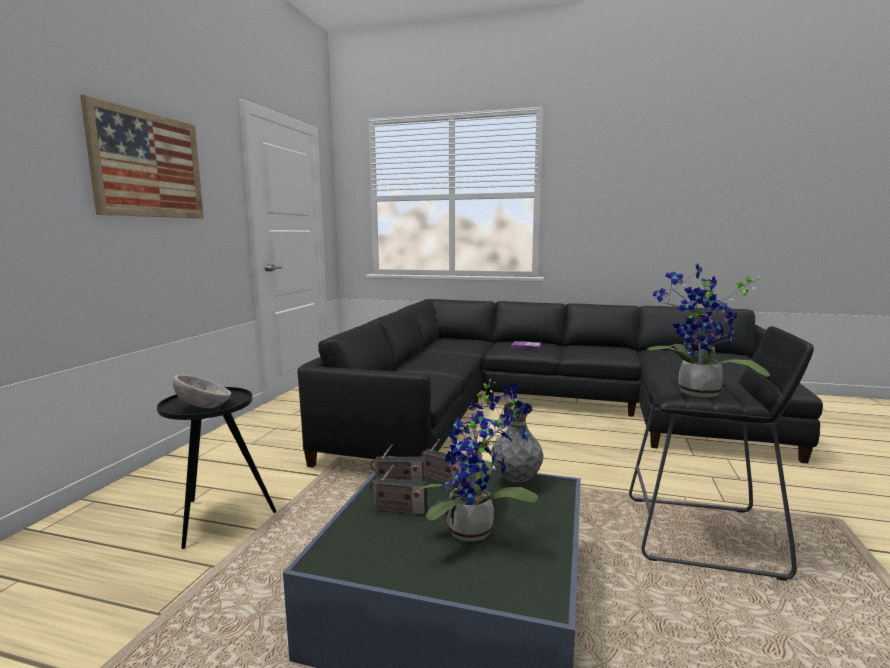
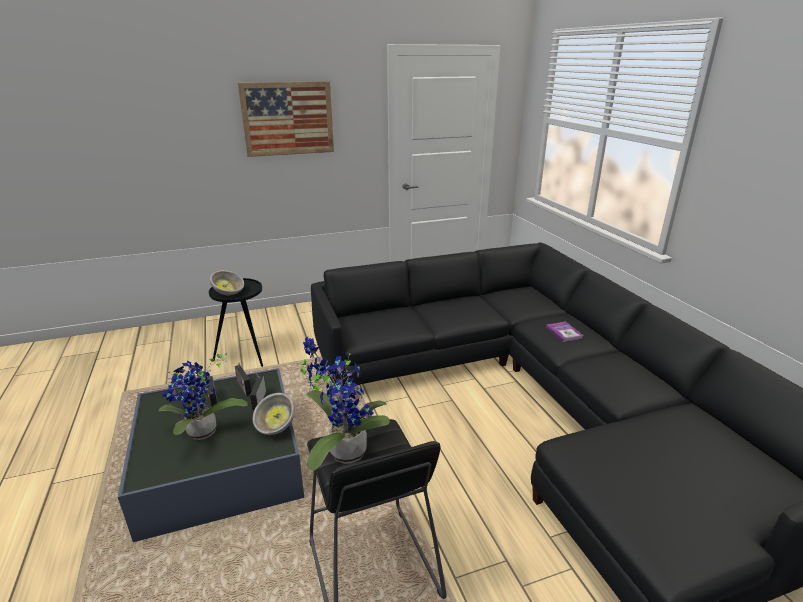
camera: 55 degrees right, 15 degrees up
(516, 480) = (276, 427): grey vase -> bowl

